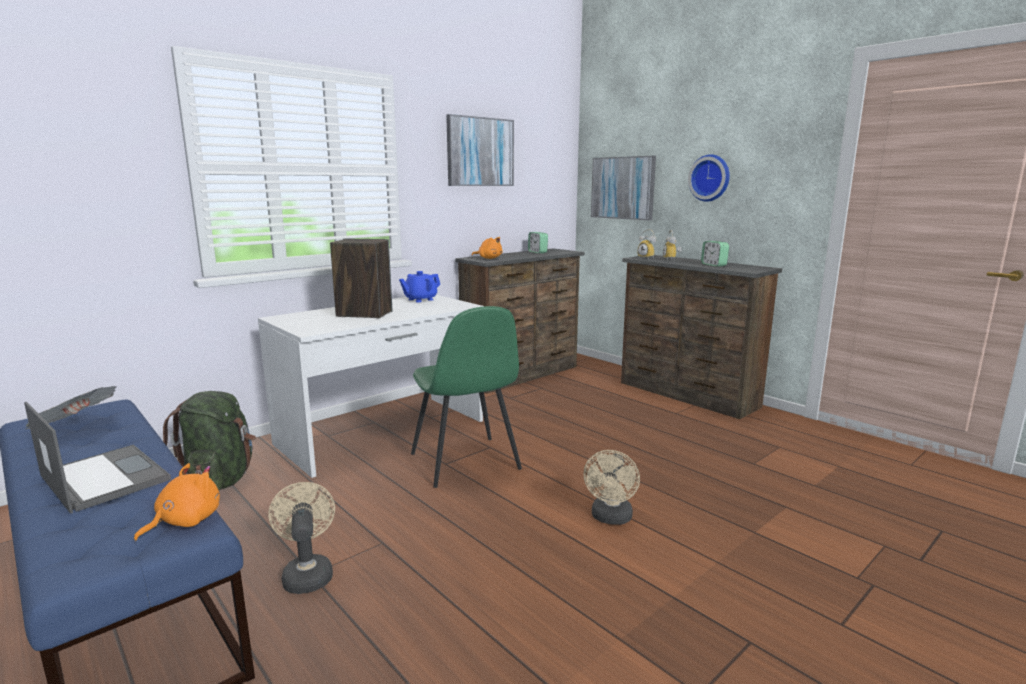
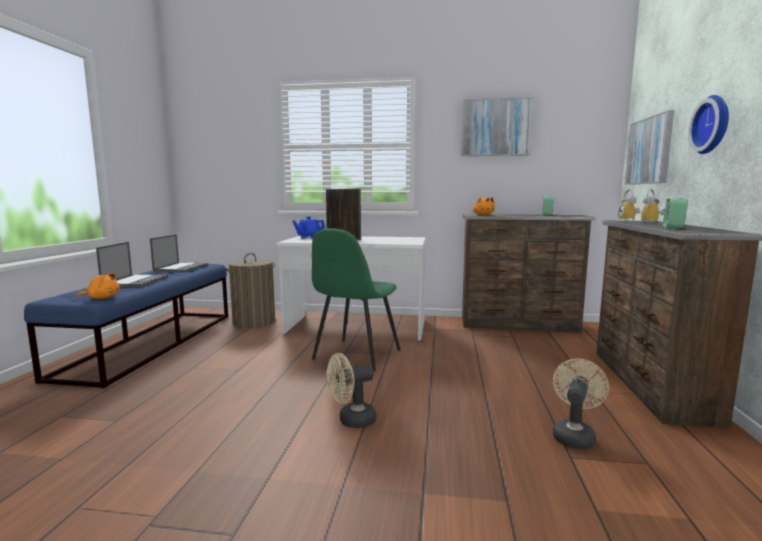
camera: 50 degrees right, 5 degrees down
(75, 427) = (181, 268): newspaper -> laptop
(219, 481) = (254, 322): green backpack -> laundry basket
(307, 573) = (192, 366): beige fan -> beige fan (574, 435)
(420, 299) = (402, 238): blue teapot -> blue teapot (309, 237)

